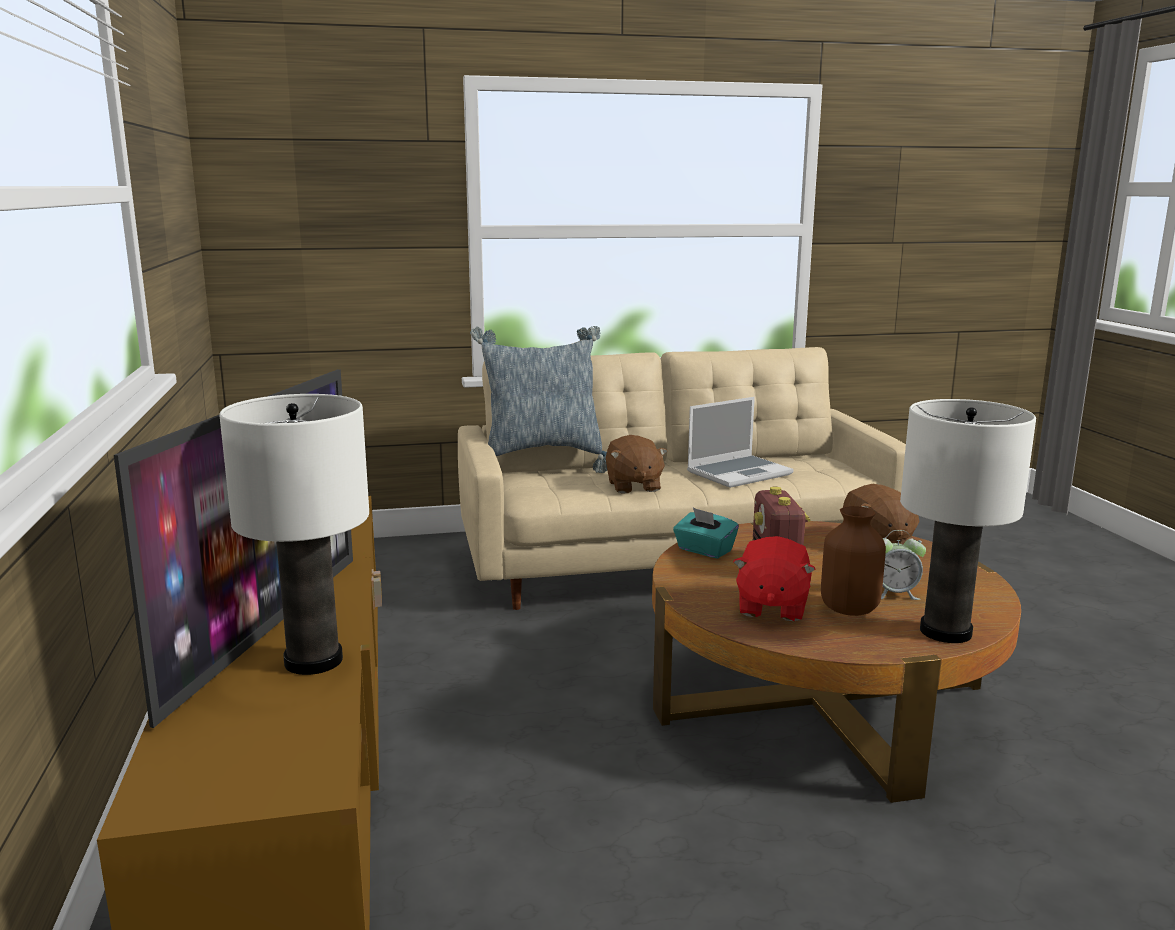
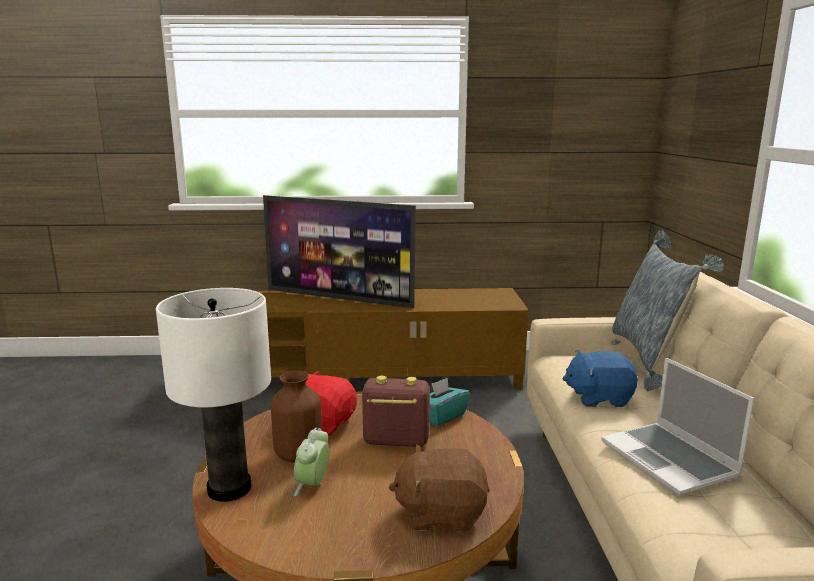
camera: 100 degrees right, 0 degrees up
(312, 661) = (303, 305): white table lamp -> none
(633, 486) = (598, 398): brown plush toy -> blue plush toy

